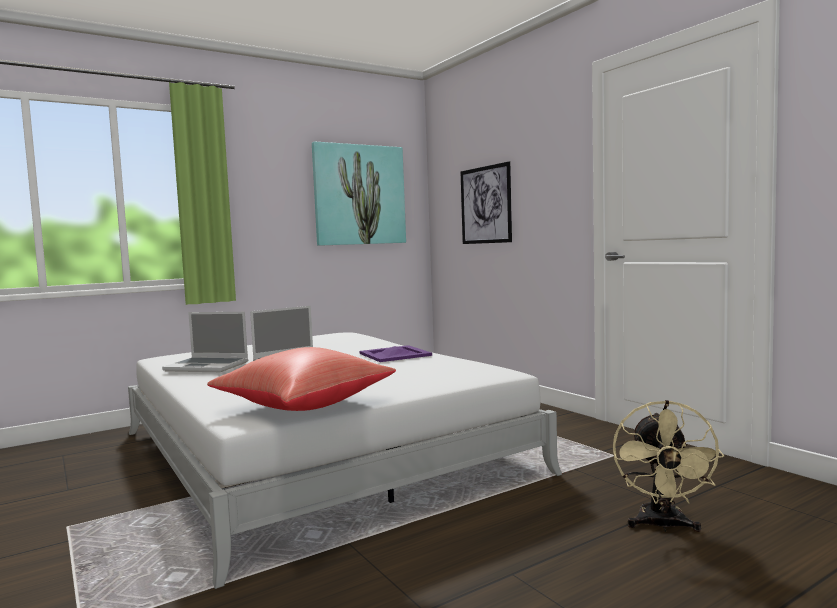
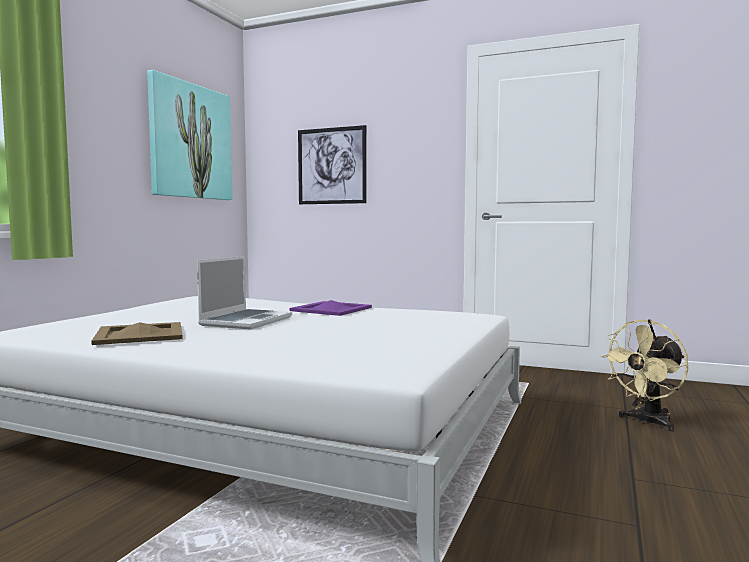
camera: 35 degrees left, 0 degrees up
(208, 366) = (140, 334): laptop -> beige tray
(303, 406) = (406, 354): red pillow -> none
(662, 526) = (647, 422): beige fan -> beige fan turned 75 degrees clockwise

